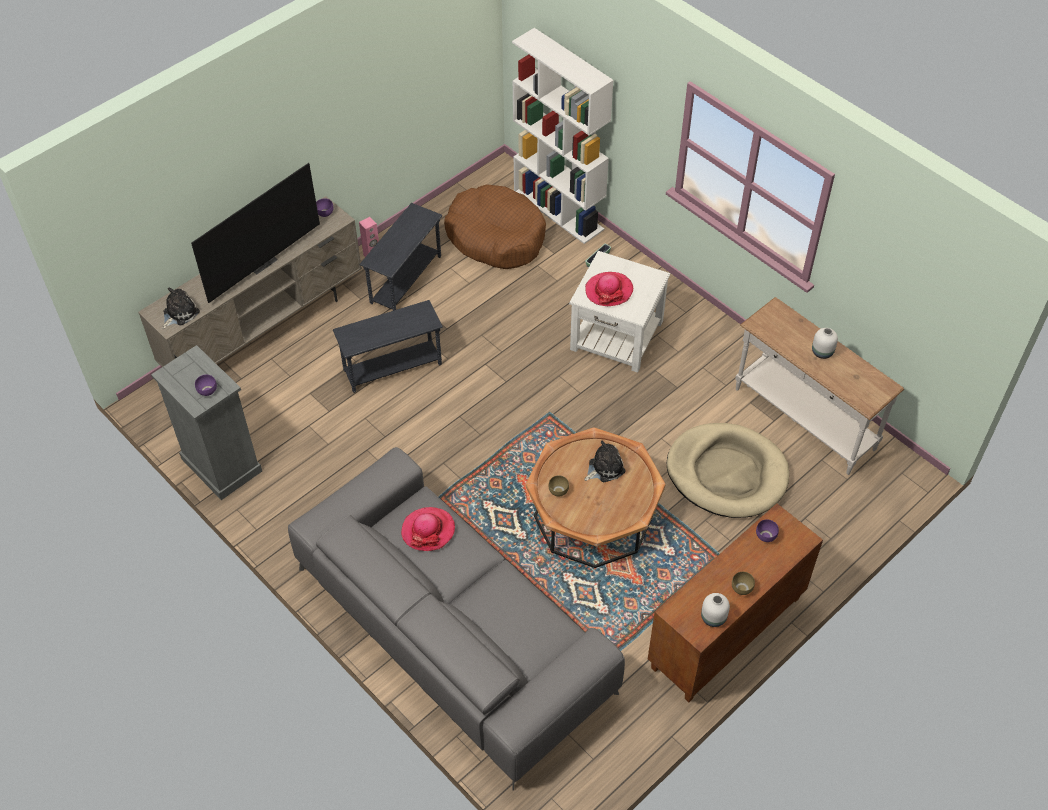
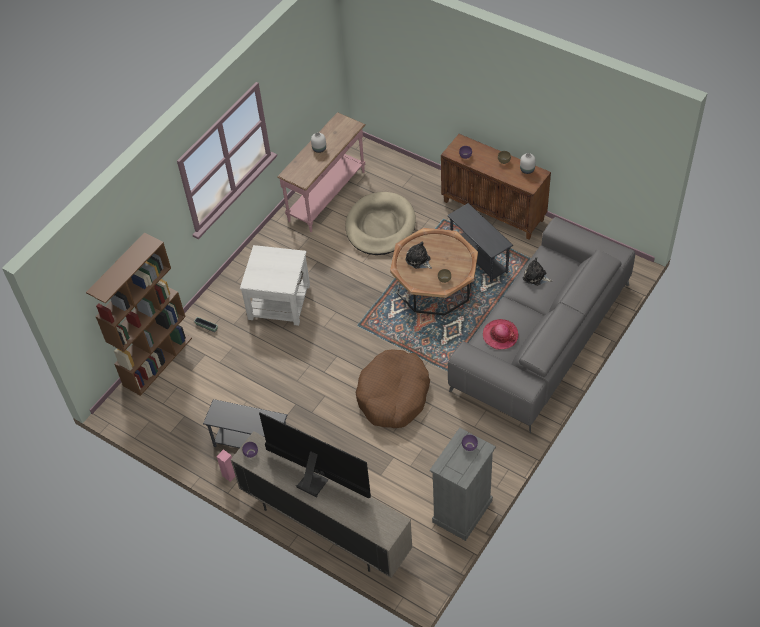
camera: 100 degrees left, 0 degrees up
(179, 313) = (382, 519): plush toy -> plush toy (536, 277)
(392, 367) = (341, 428): grey side table -> grey side table (478, 258)
(496, 236) = (193, 395): brown dog bed -> brown dog bed (393, 395)
(559, 210) = (157, 361): white bookcase -> brown bookcase
(609, 290) = (278, 274): hat -> none
(803, 420) = (327, 196): white console table -> pink console table

